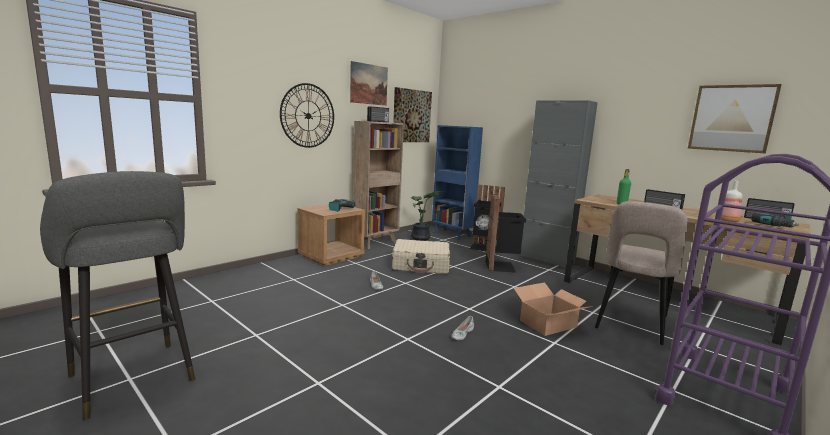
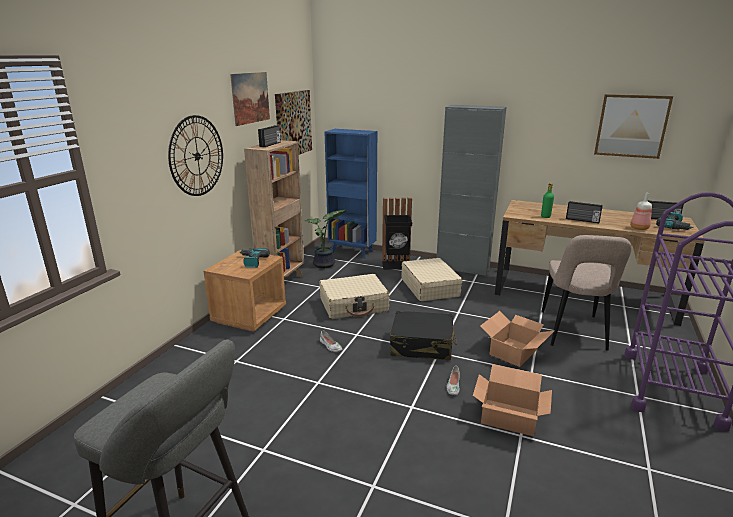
camera: 20 degrees left, 10 degrees up
(458, 301) = (422, 345): none -> black suitcase
(499, 369) = (508, 416): none -> cardboard box
(502, 266) = (430, 287): black trash can -> beige suitcase

